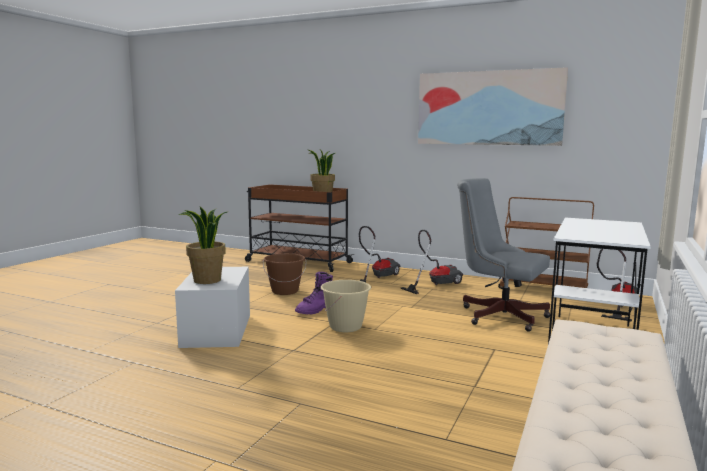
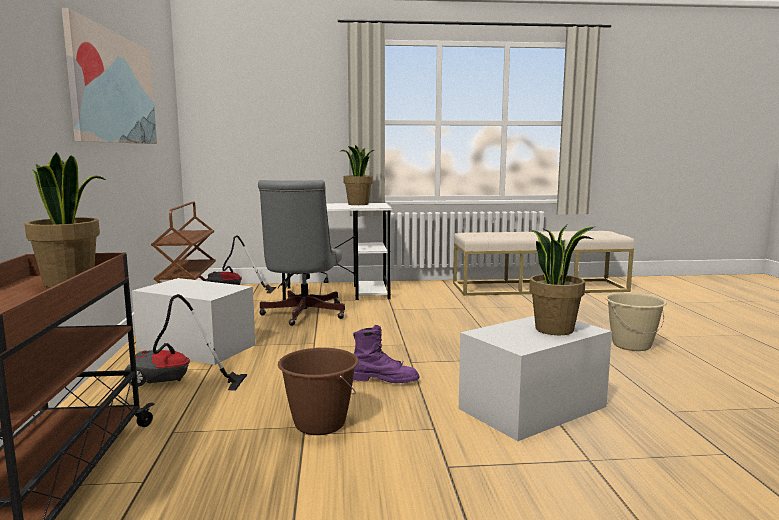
camera: 120 degrees left, 0 degrees up
(346, 327) = (417, 355): beige bucket -> beige bucket (631, 345)
(435, 284) = (196, 347): vacuum cleaner -> white storage box
(618, 235) = (358, 204): none -> potted plant

